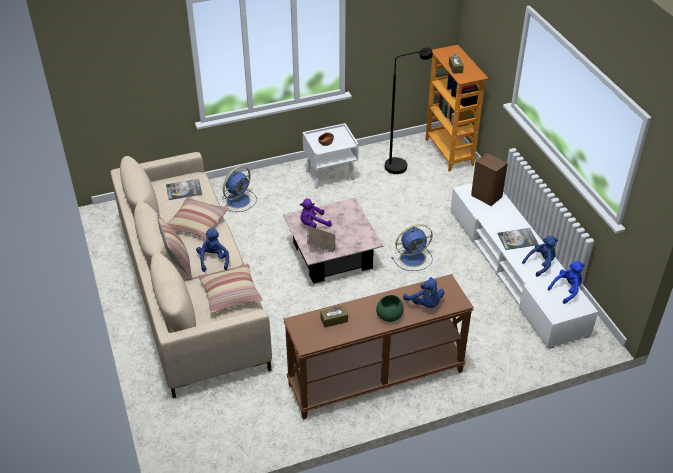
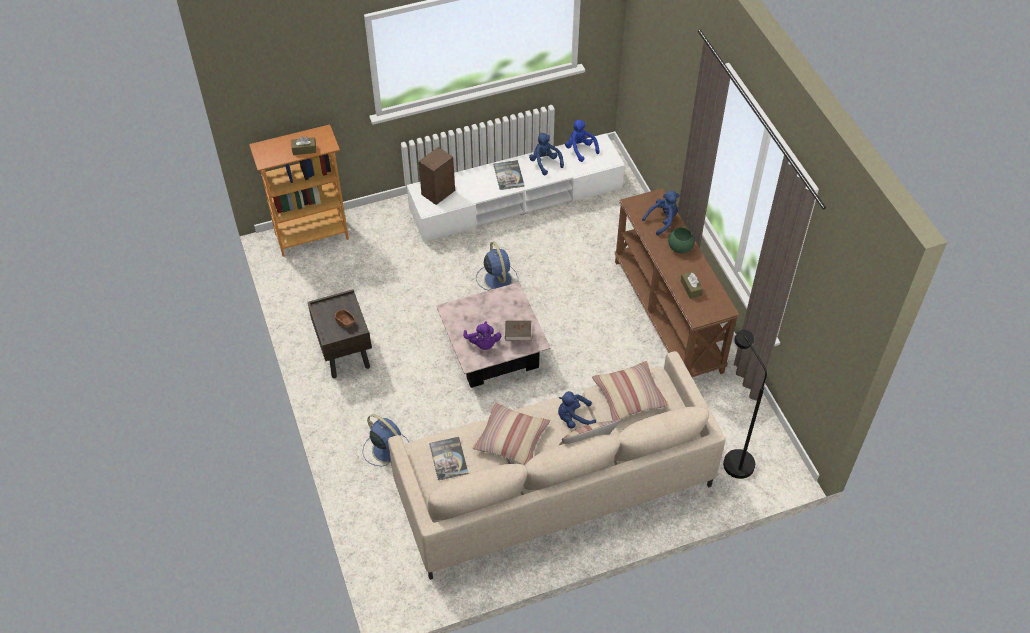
camera: 90 degrees left, 10 degrees up
(330, 175) = (344, 352): white nightstand -> brown nightstand
(401, 165) = (331, 282): black floor lamp -> black floor lamp (733, 458)

